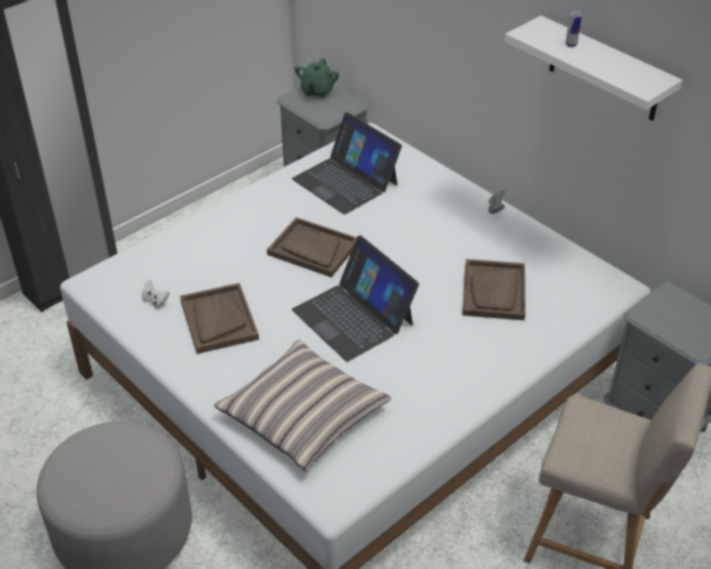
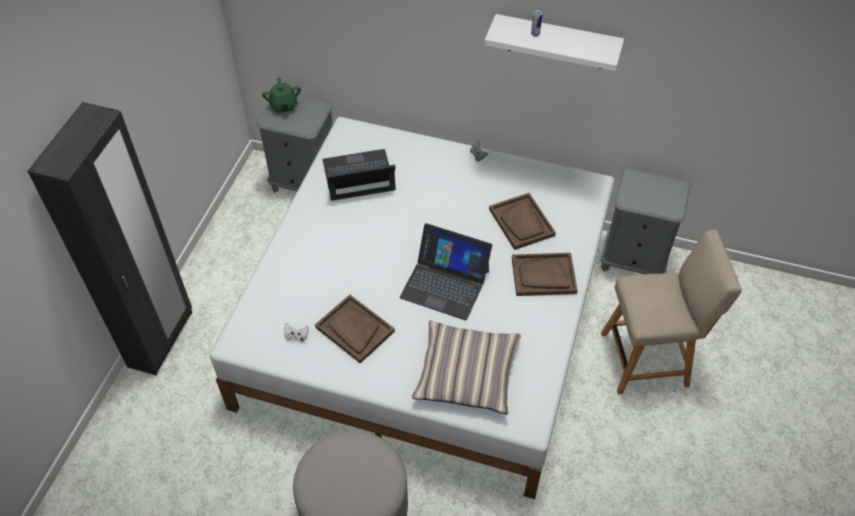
camera: 30 degrees left, 10 degrees up
(313, 249) = (377, 242): brown tray -> brown tray (543, 276)
(345, 181) = (358, 176): laptop -> laptop turned 150 degrees clockwise

